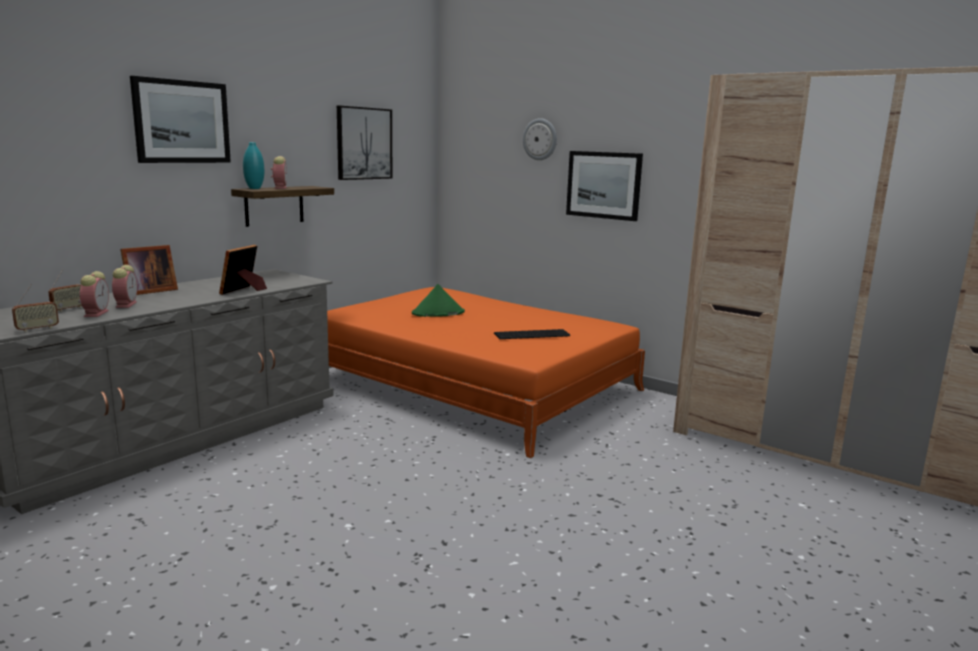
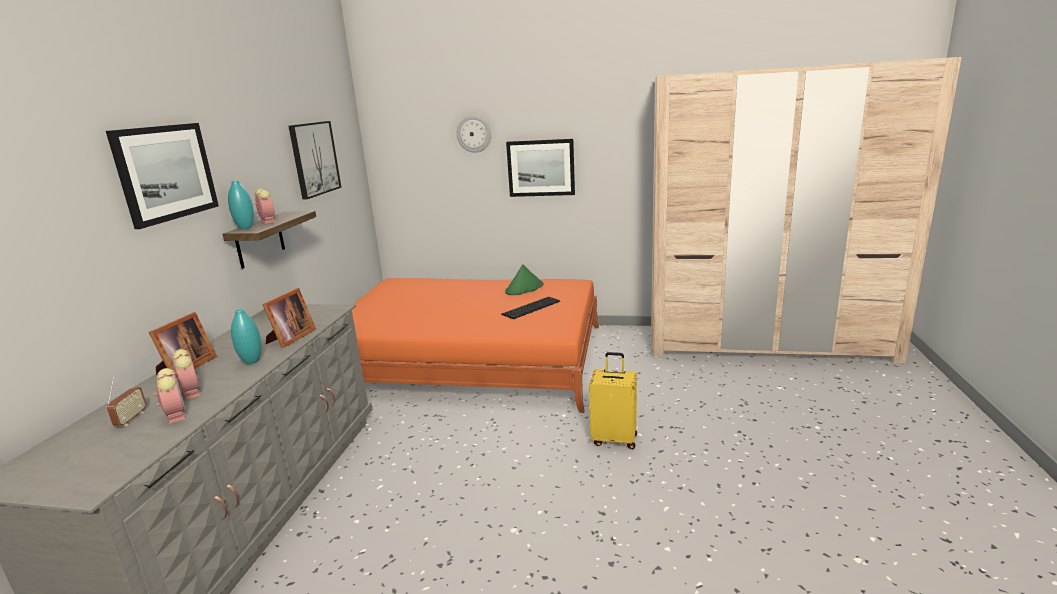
camera: 25 degrees left, 5 degrees up
(37, 329) = (141, 459): radio -> none
(194, 297) = (252, 361): none -> turquoise vase
(244, 290) = (290, 338): picture frame -> picture frame turned 150 degrees counterclockwise
(438, 313) = (430, 306): green hat -> green hat (524, 288)
(534, 489) = (614, 439): none -> yellow suitcase

